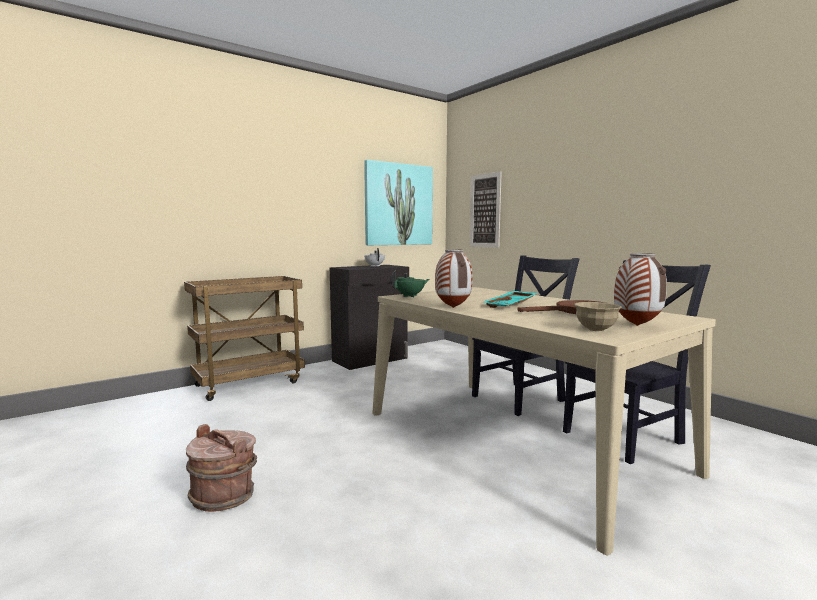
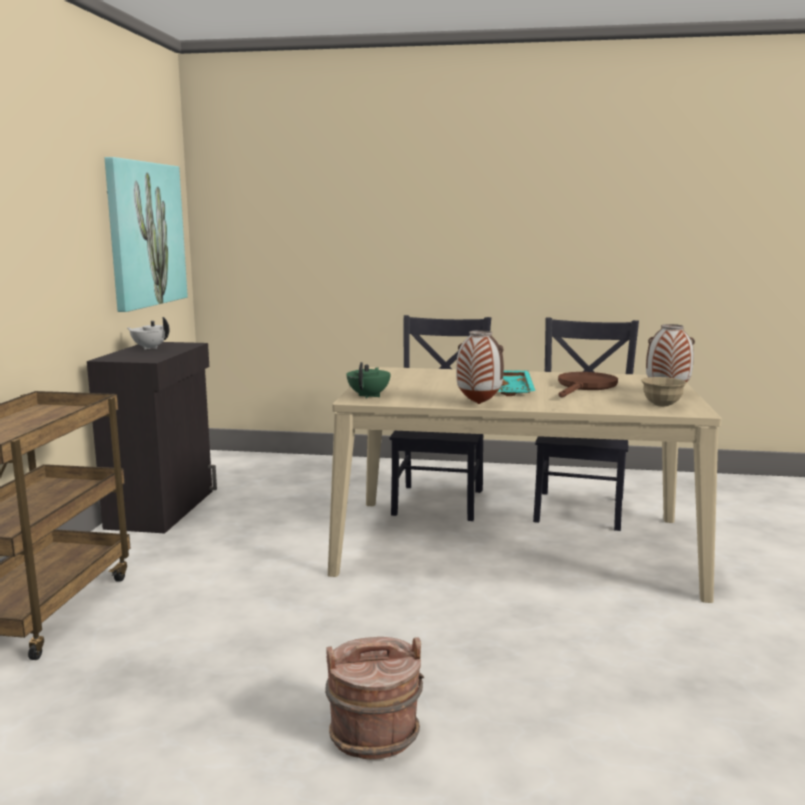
camera: 45 degrees left, 5 degrees up
(485, 210) = (278, 243): picture -> none

